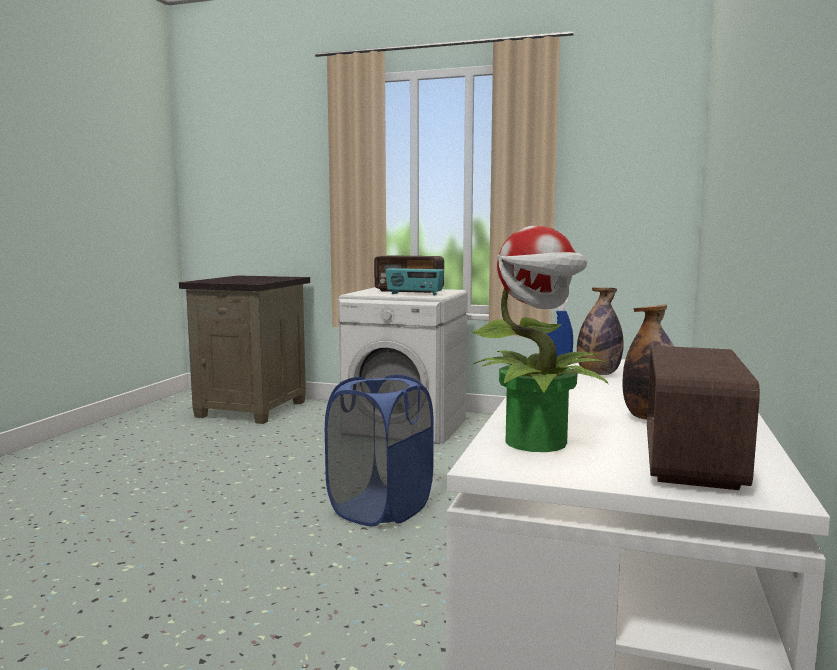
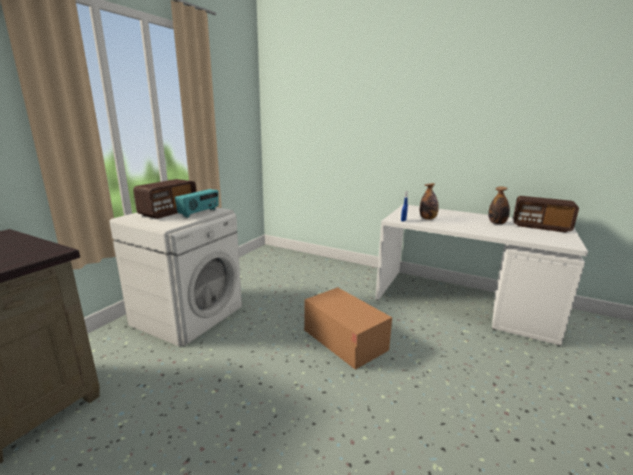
camera: 80 degrees left, 10 degrees up
(380, 509) = (344, 340): blue laundry basket -> cardboard box
(538, 443) = (541, 238): potted plant -> none

